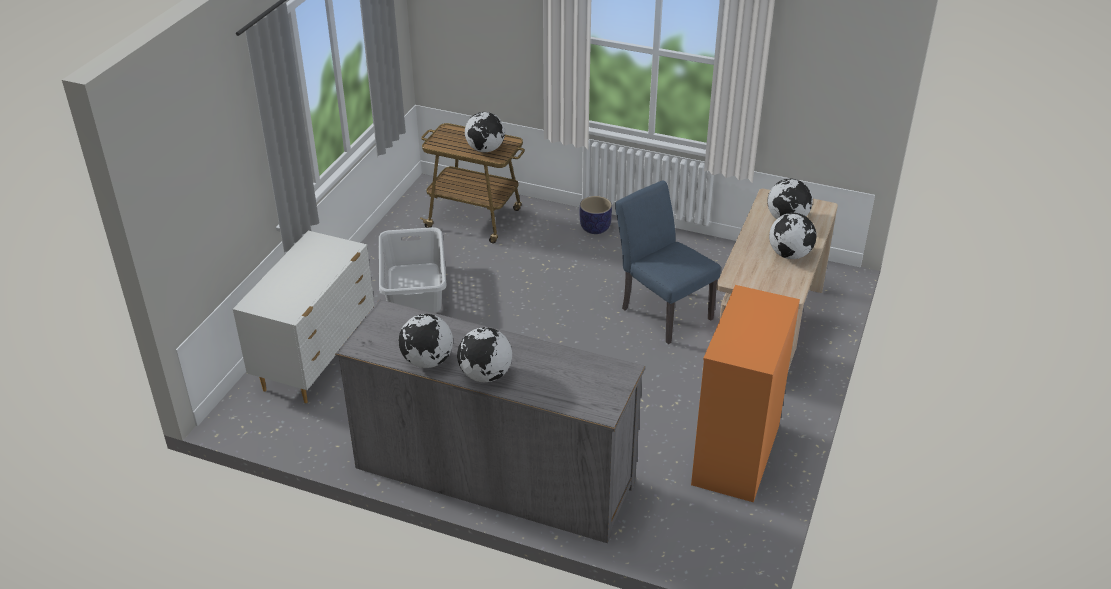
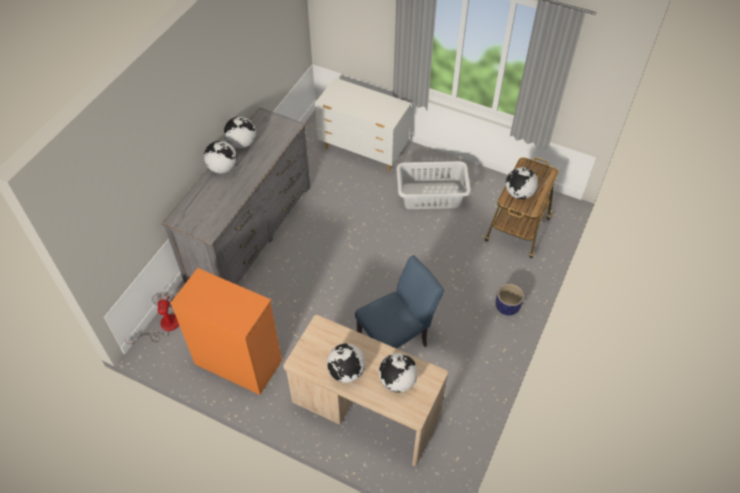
camera: 95 degrees right, 15 degrees up
(699, 553) = (163, 327): none -> fan

